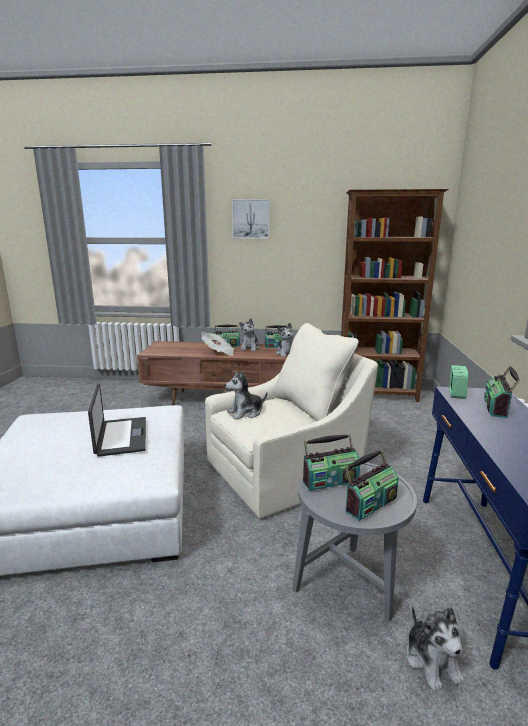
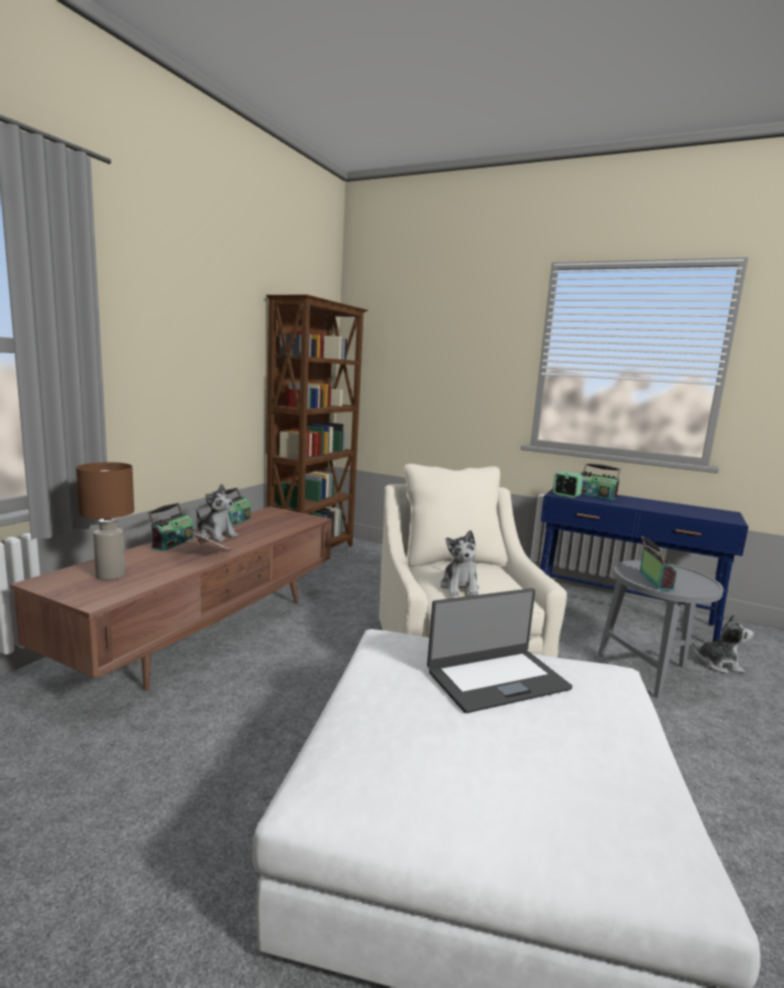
camera: 70 degrees left, 5 degrees down
(120, 436) = (496, 679): laptop -> laptop turned 150 degrees clockwise
(176, 348) = (111, 575): none -> brown table lamp
(251, 219) = (158, 315): picture -> none
(286, 354) = (277, 526): plush toy -> none
(370, 503) = (688, 577): radio -> none

